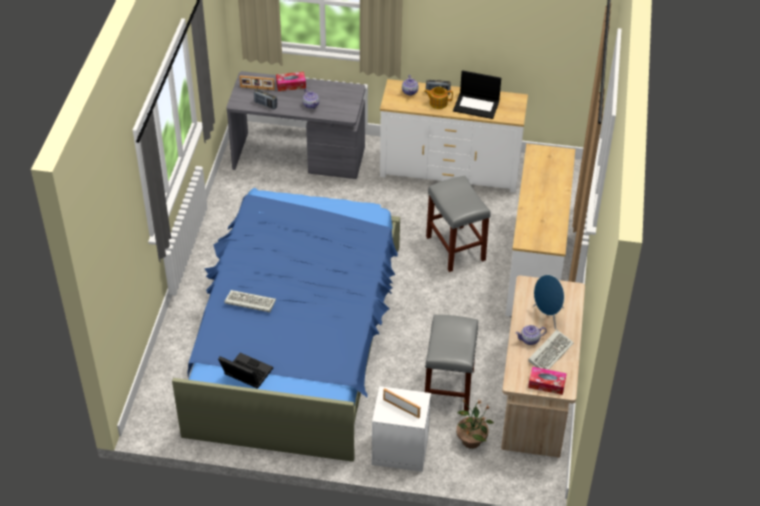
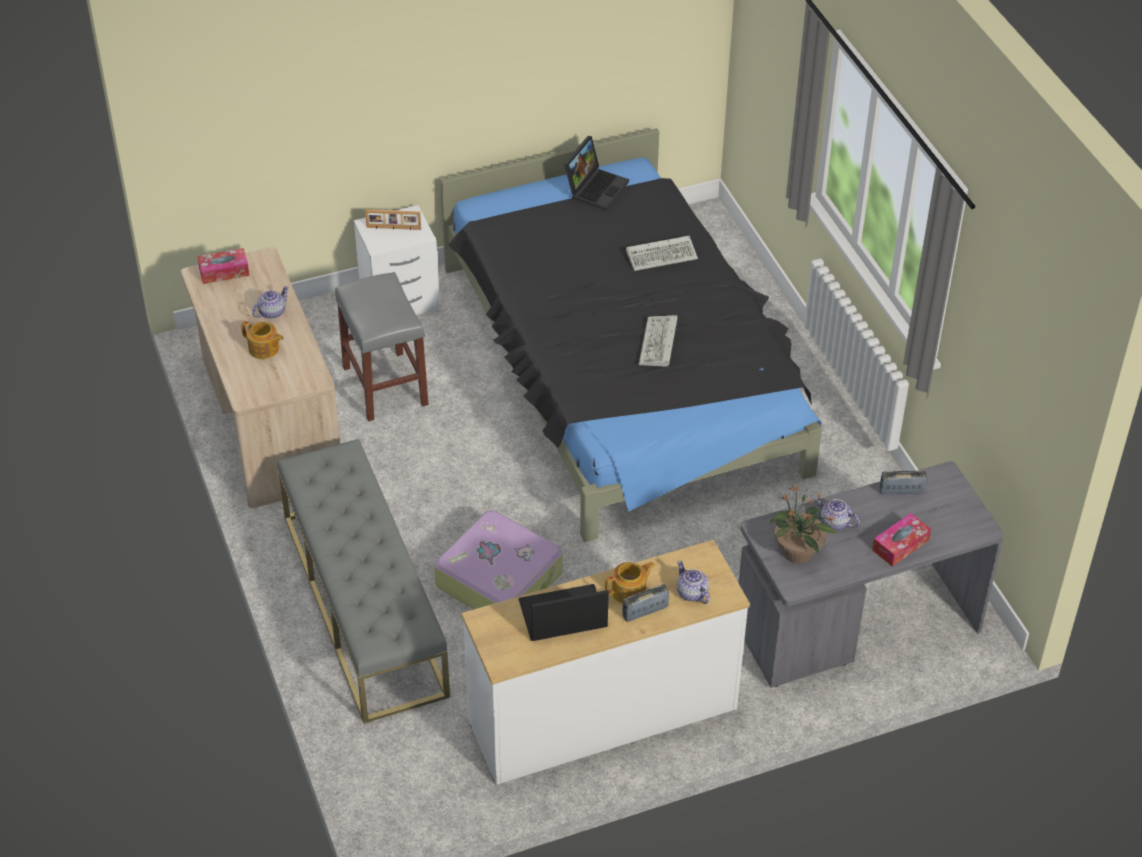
camera: 150 degrees right, 0 degrees up
(245, 374) = (595, 187): laptop -> laptop turned 60 degrees counterclockwise
(257, 88) = (944, 514): picture frame -> none
(297, 334) = (623, 371): blue bed -> black bed
(456, 249) = (499, 578): grey stool -> suitcase
(471, 440) = (322, 343): potted plant -> potted plant (798, 552)
(536, 265) = (363, 604): white dresser -> grey bench
(547, 316) = (264, 349): blue speaker -> teapot
(550, 351) = (237, 309): keyboard -> keyboard (659, 344)

